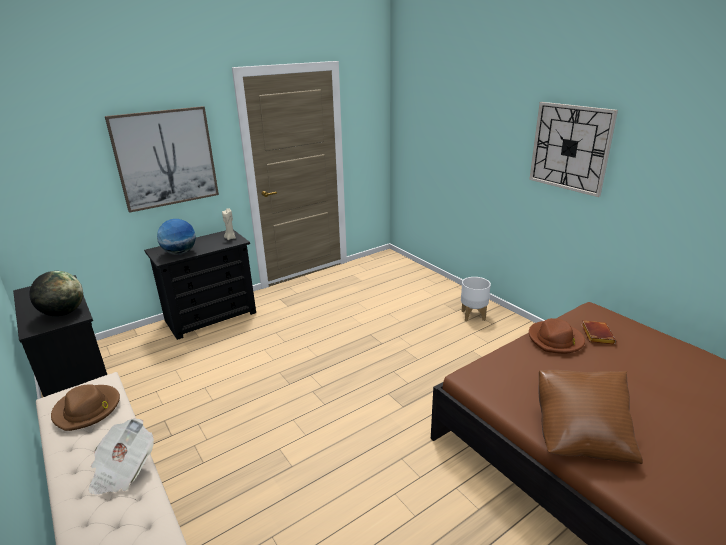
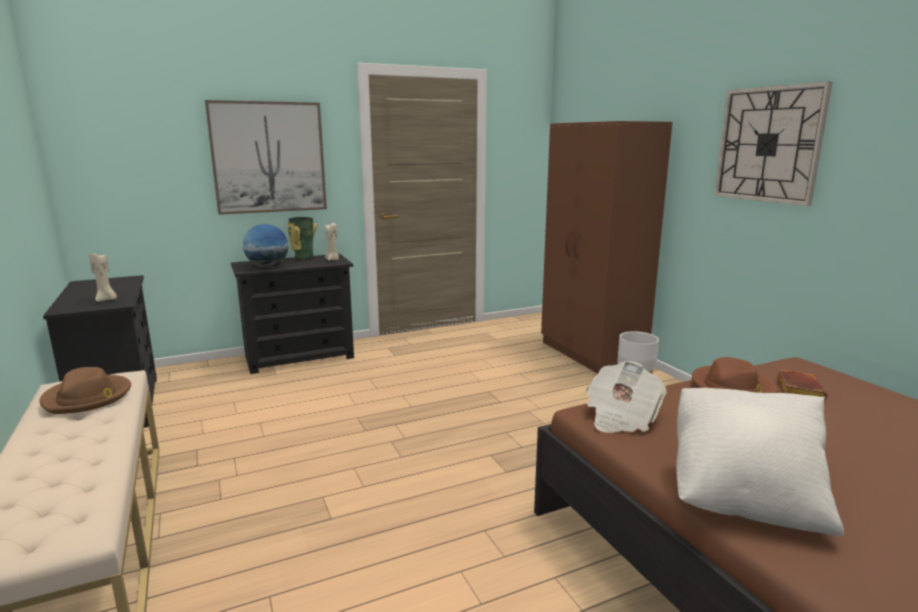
camera: 10 degrees right, 10 degrees down
(63, 313) = (106, 300): globe -> beige candle
(123, 470) = (88, 457): newspaper -> newspaper (621, 417)
(204, 238) = (303, 258): none -> vase
(436, 289) = (591, 355): none -> brown wardrobe
(580, 436) = (744, 496): brown pillow -> white pillow

